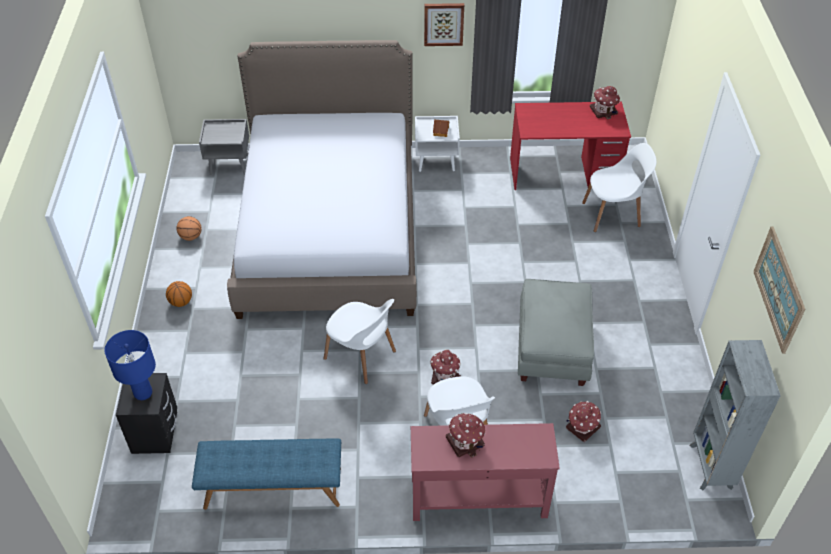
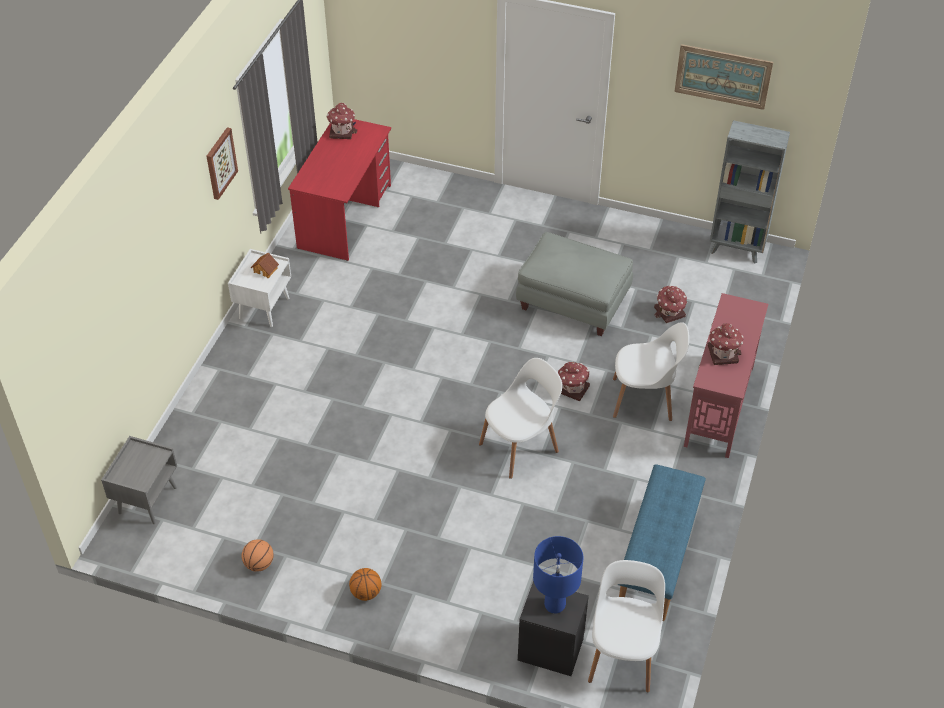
camera: 70 degrees left, 0 degrees up
(330, 229) = (320, 428): bed -> none
(613, 214) = (423, 203): white chair -> white chair (623, 655)

